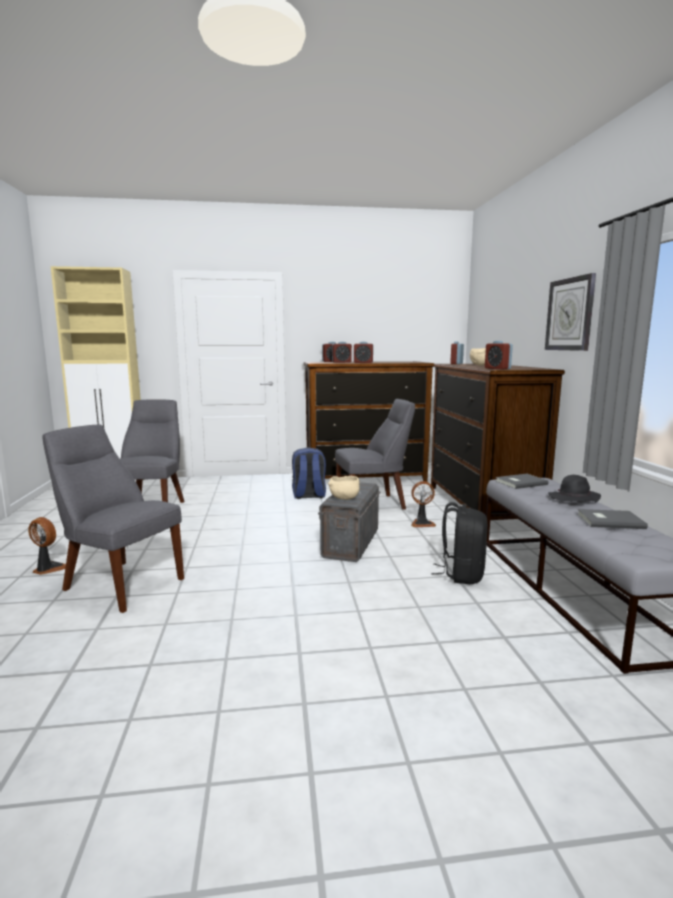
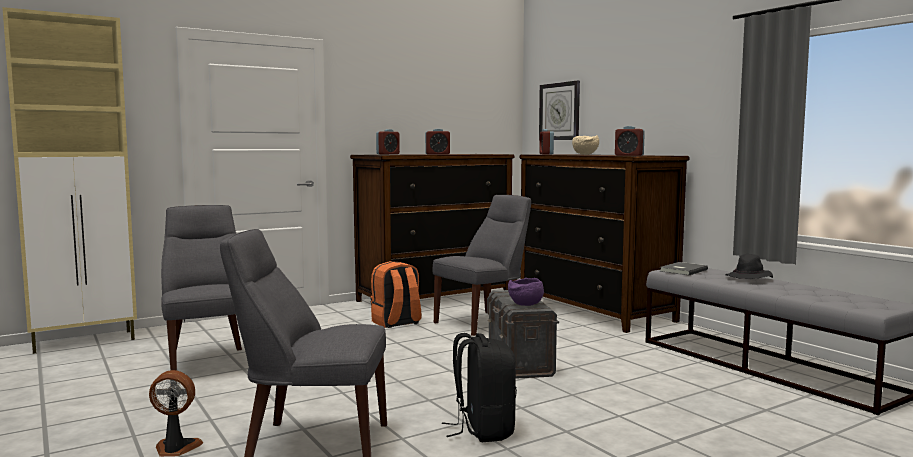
camera: 25 degrees left, 5 degrees down
(308, 495) = (396, 323): blue backpack -> orange backpack
(341, 362) = (407, 154): alarm clock -> none
(344, 499) = (525, 305): beige bowl -> purple bowl
(422, 523) = (562, 333): fan -> none
(461, 574) = (663, 370): black backpack -> black backpack (483, 430)
(570, 314) = (690, 100): wall clock -> wall clock (559, 111)
(609, 521) = (804, 289): grey book -> none

